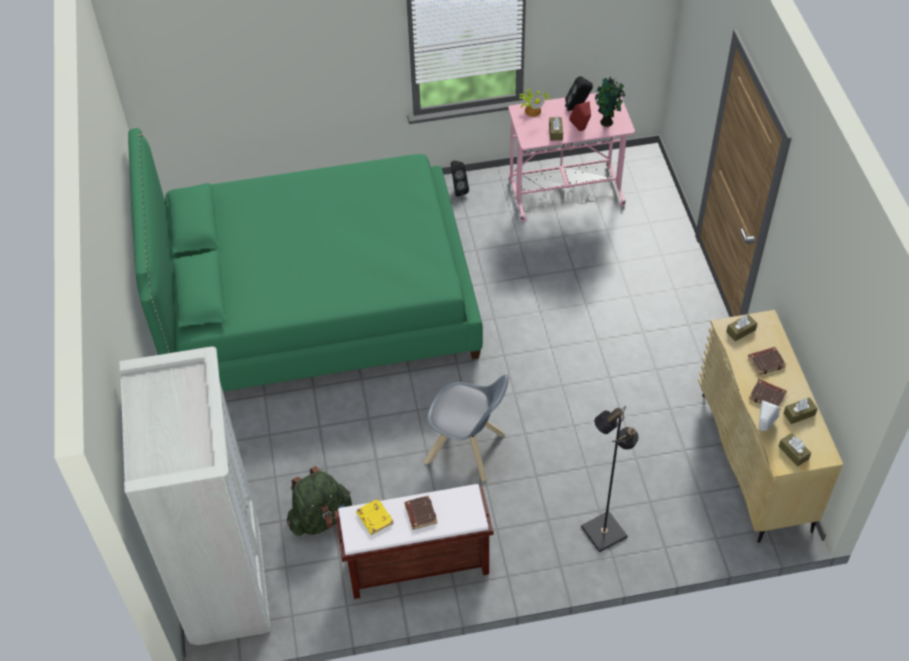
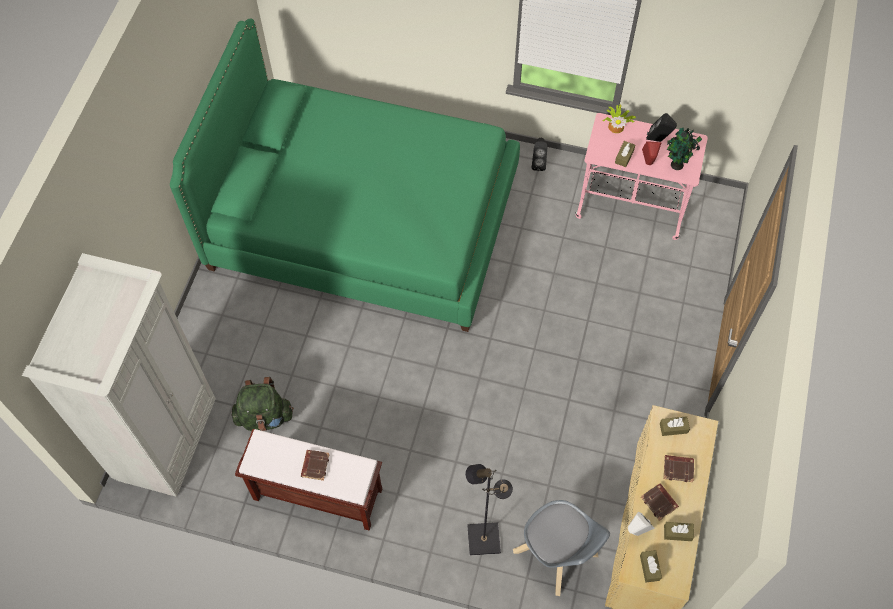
camera: 25 degrees right, 10 degrees up
(374, 518) = (277, 452): yellow book -> none
(467, 449) = (413, 411): grey chair -> grey chair (557, 555)

